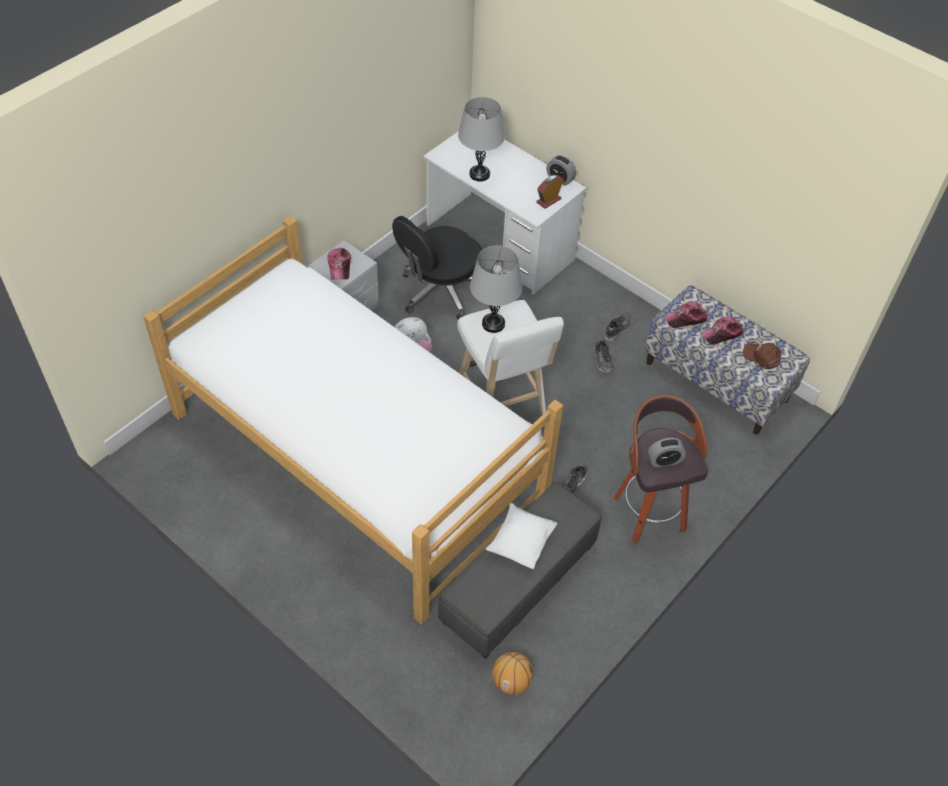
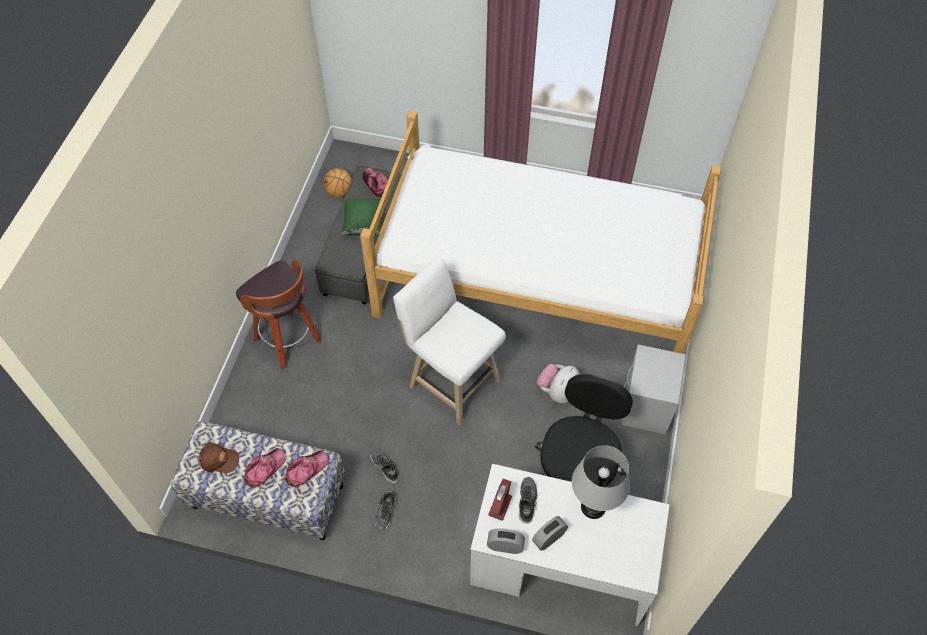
camera: 155 degrees right, 5 degrees up
(339, 267) = (656, 371): cap -> cap (376, 184)
(493, 324) = (470, 334): grey table lamp -> none
(521, 543) = (364, 224): white pillow -> green pillow
(572, 485) = (358, 335): shoe -> shoe (527, 501)
(664, 461) = (272, 280): alarm clock -> alarm clock (549, 538)

